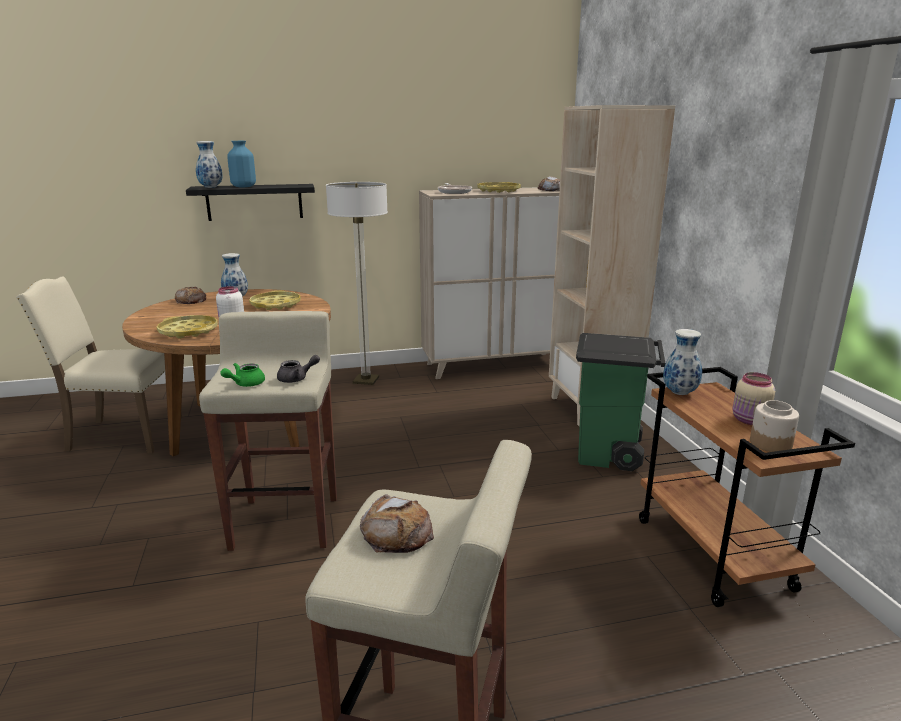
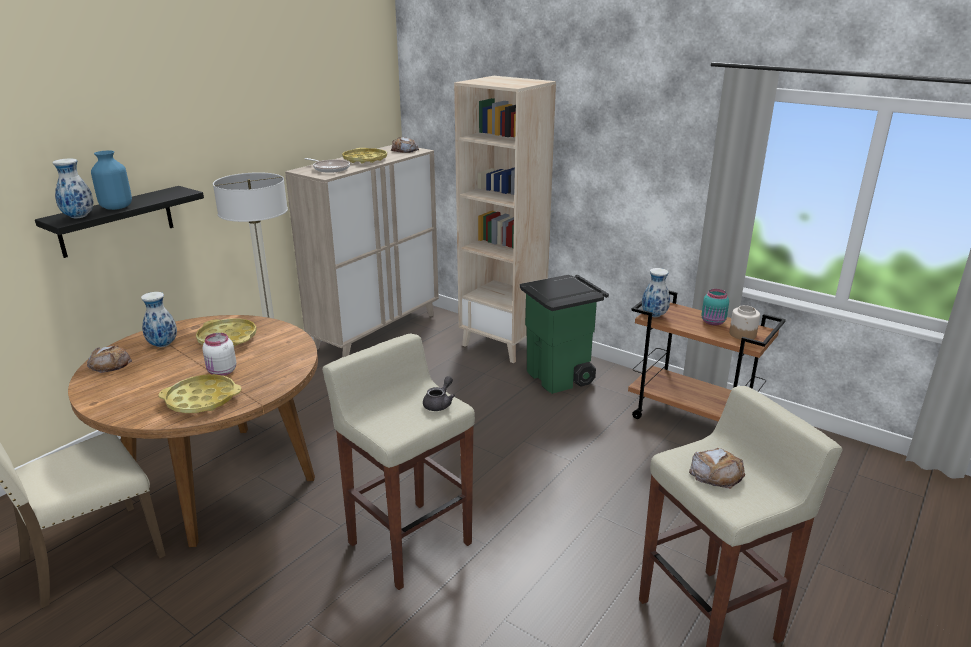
camera: 40 degrees left, 5 degrees up
(245, 384) = (409, 425): green teapot -> none
(750, 421) = (713, 322): beige jar -> turquoise jar

